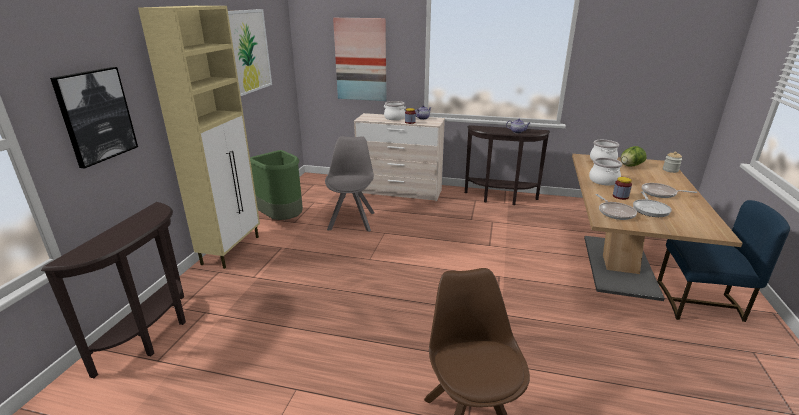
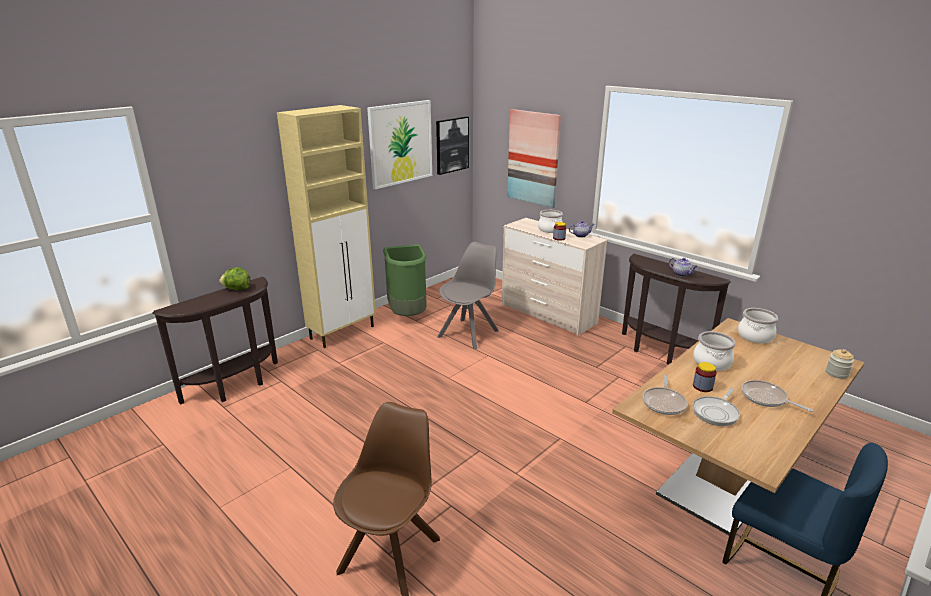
camera: 30 degrees right, 0 degrees up
(96, 116) = (226, 200): picture -> picture (451, 145)
(630, 166) = (783, 353): lettuce -> lettuce (237, 289)

